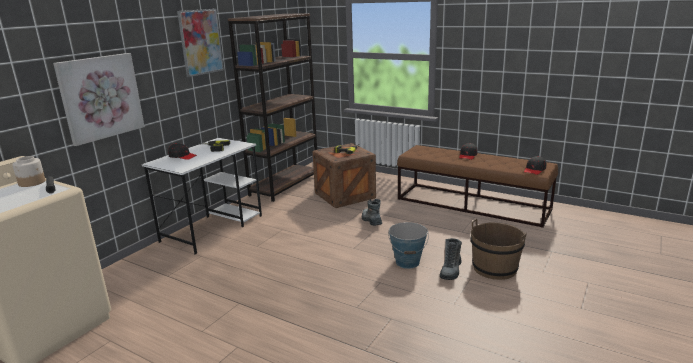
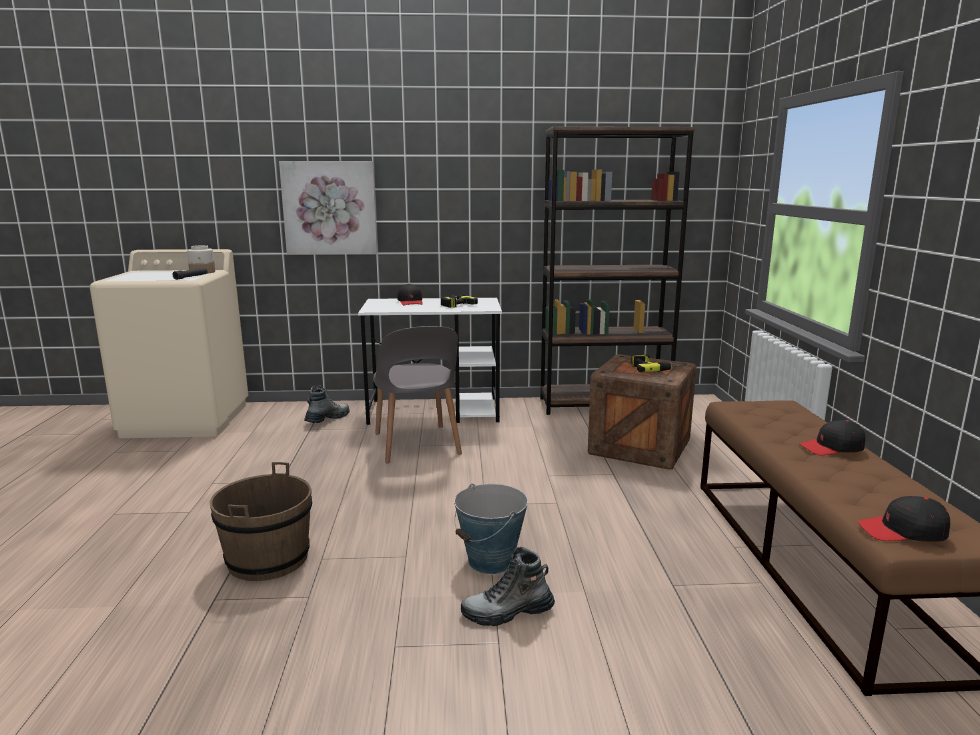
camera: 55 degrees right, 5 degrees down
(200, 42) = (491, 160): picture -> none
(254, 246) = (416, 445): none -> grey chair
(371, 221) = (588, 491): boot -> boot (327, 419)
(494, 268) = (570, 665): brown bucket -> brown bucket (268, 559)

